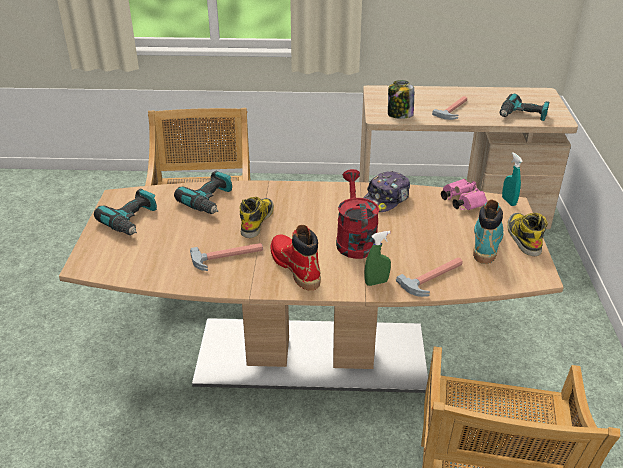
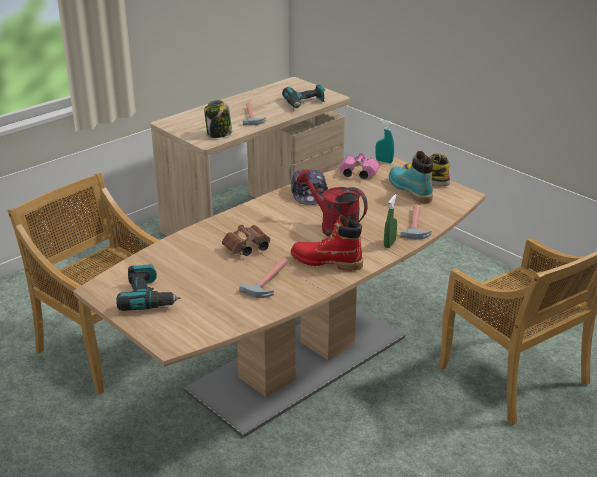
camera: 45 degrees left, 5 degrees down
(210, 201) = (185, 254): power drill -> none
(257, 221) = (246, 249): boot -> brown binoculars

